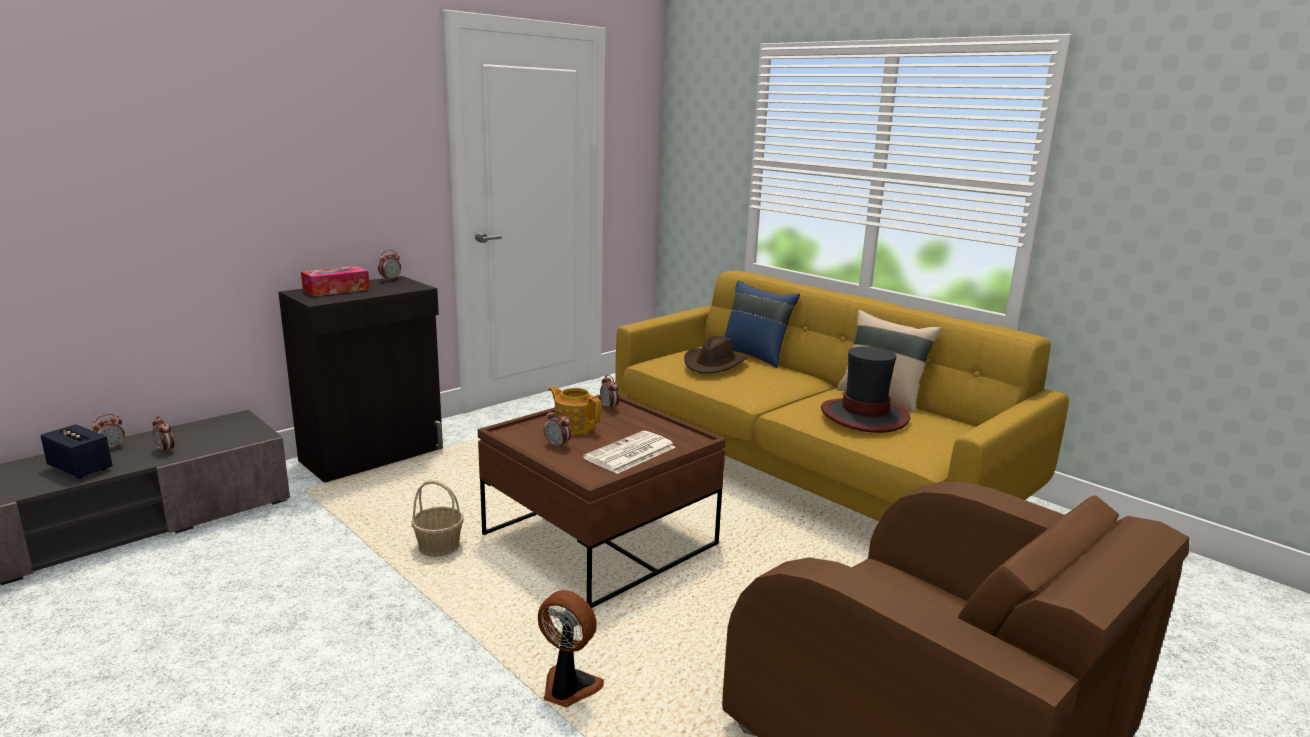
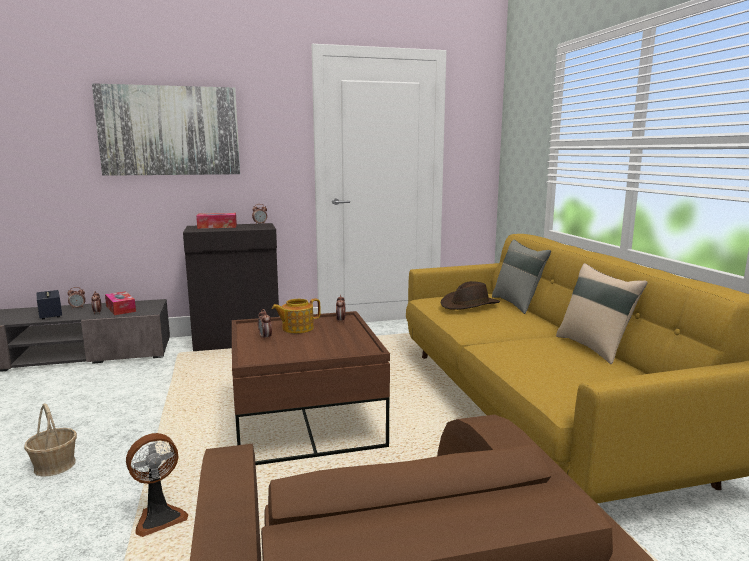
camera: 30 degrees right, 5 degrees down
(198, 438) = (121, 309): none -> tissue box
(241, 141) = (170, 131): none -> picture
(439, 547) = (203, 402): basket -> basket (55, 465)
(568, 689) = (159, 518): fan -> fan turned 90 degrees clockwise
(574, 426) = (297, 328): teapot -> teapot turned 90 degrees counterclockwise
(630, 453) = (304, 351): newspaper -> none
(755, 356) = (518, 304): blue pillow -> grey pillow
(864, 416) = (548, 358): hat -> none

